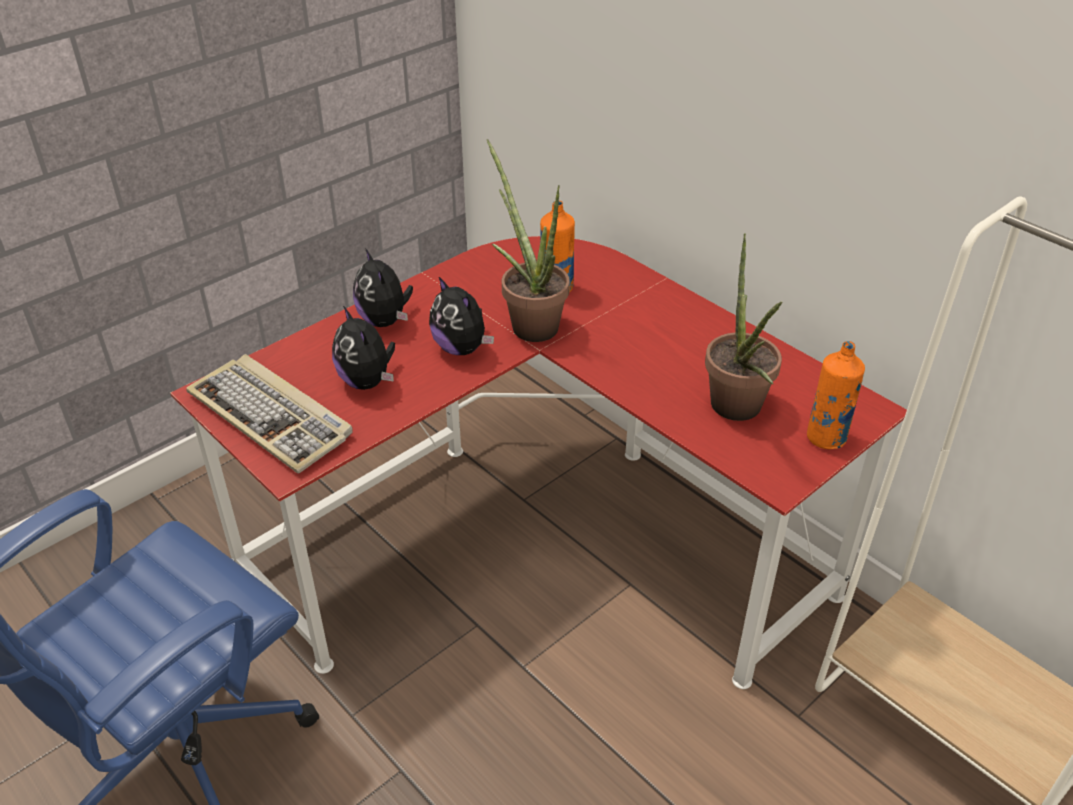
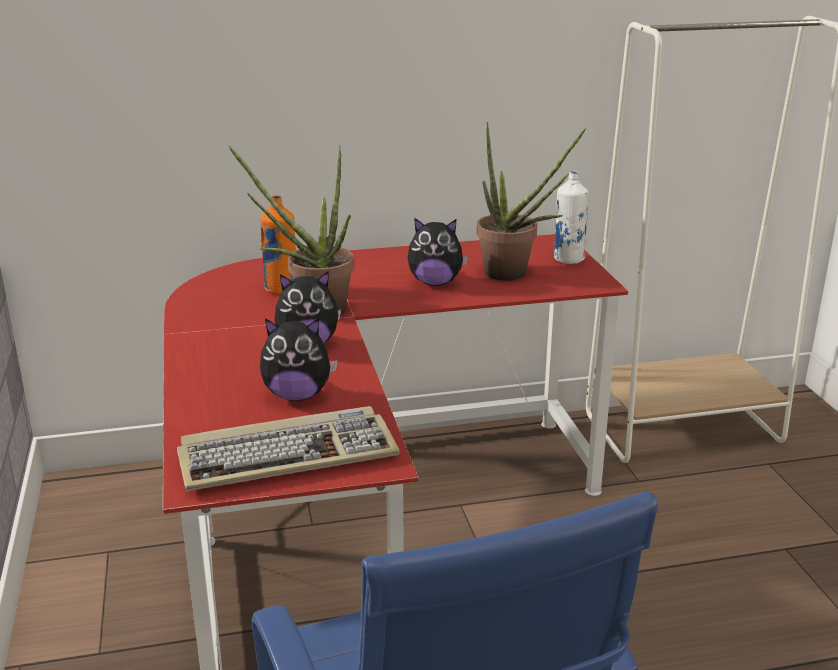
camera: 60 degrees left, 15 degrees down
(385, 321) = (215, 366): plush toy -> plush toy (435, 282)
(826, 438) = (568, 259): orange bottle -> white bottle

